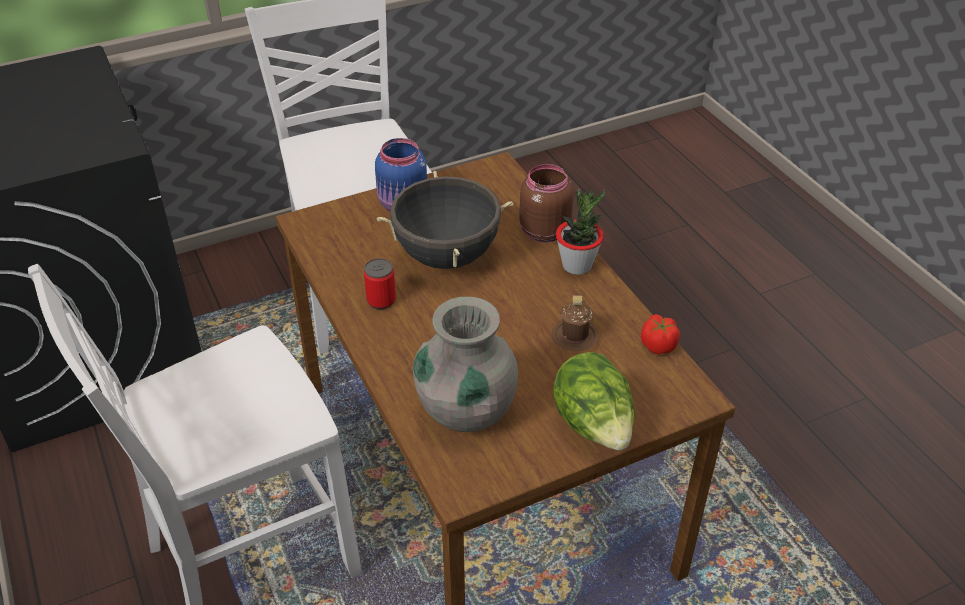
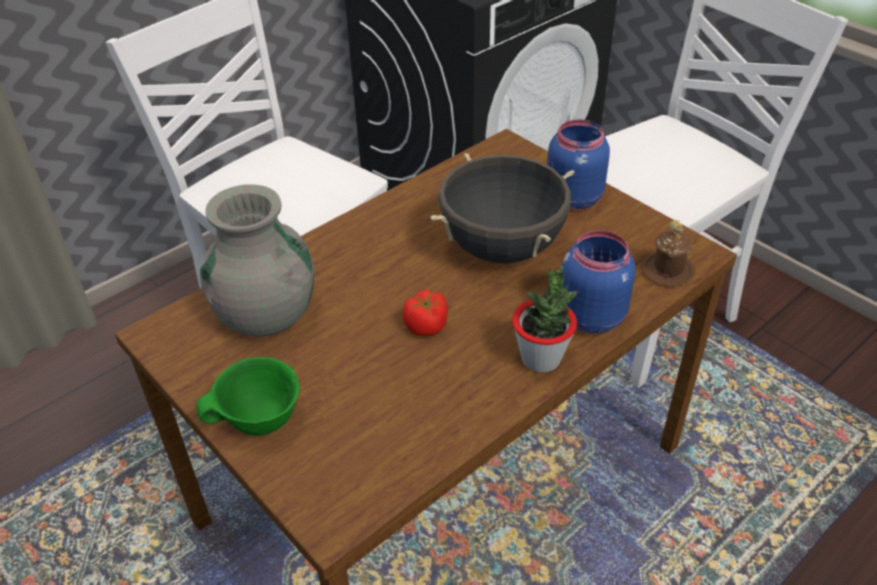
camera: 75 degrees right, 0 degrees up
(381, 300) = (409, 221): can -> none
(543, 231) = (591, 315): brown jar -> blue jar
(574, 336) = (406, 379): brown mug -> brown mug (667, 271)
(594, 426) = (260, 422): lettuce -> green bowl
(658, 345) = (418, 464): tomato -> tomato (426, 326)

